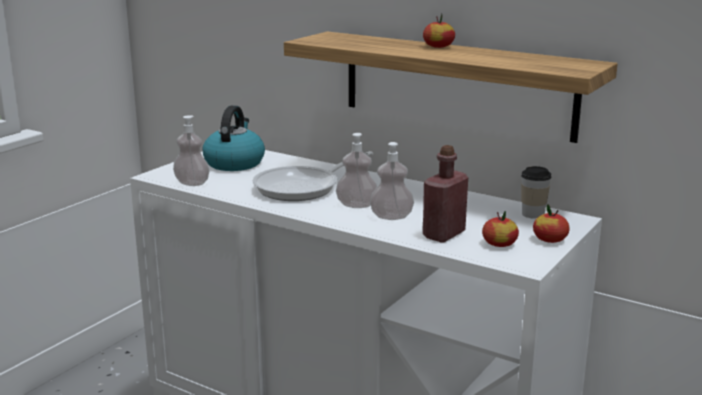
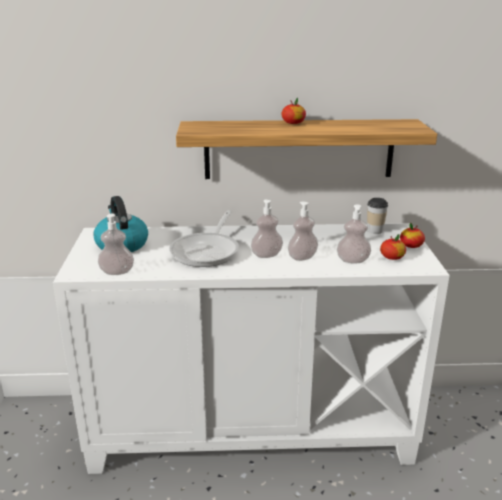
camera: 35 degrees left, 5 degrees up
(444, 234) = (353, 260): red bottle -> soap dispenser

